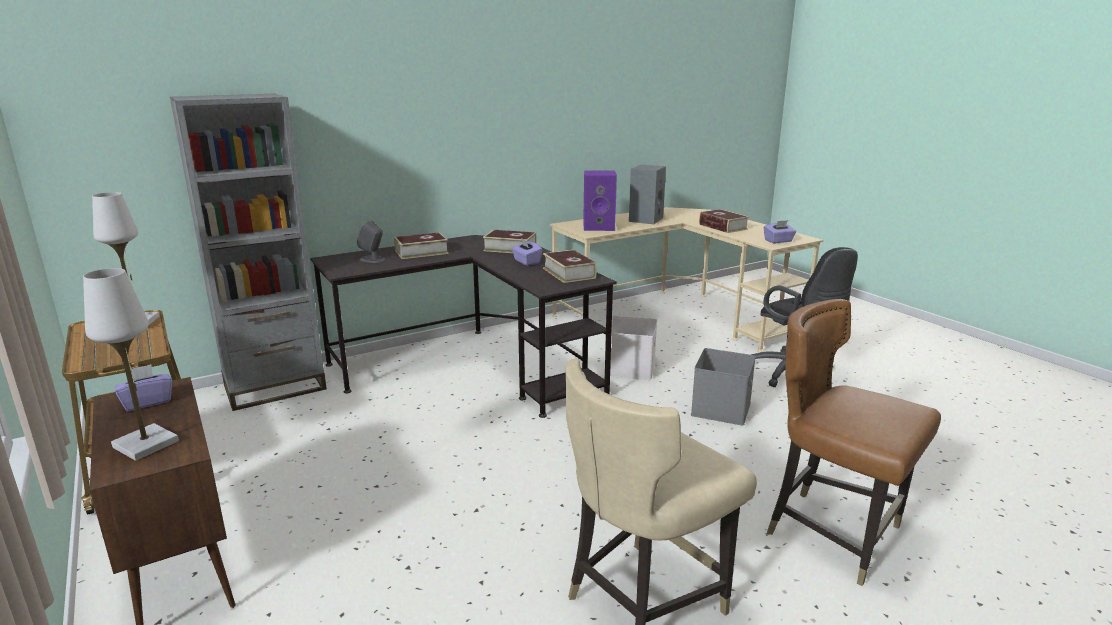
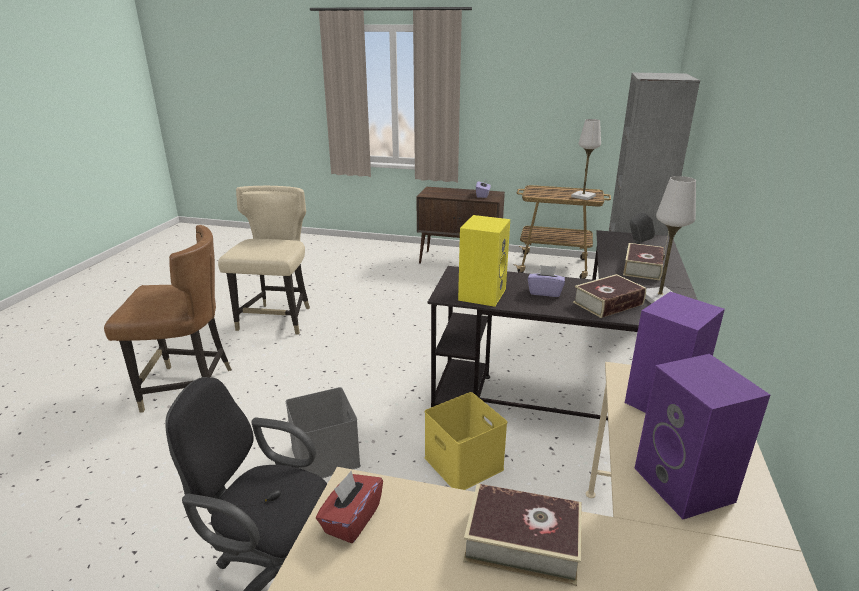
camera: 135 degrees right, 5 degrees up
(146, 444) = (444, 192): white table lamp -> white table lamp (659, 298)
(569, 273) = (481, 294): book -> yellow speaker
(631, 368) = (461, 463): white storage box -> yellow storage box
(645, 219) = (686, 485): grey speaker -> purple speaker
(778, 241) = (351, 520): purple tissue box -> red tissue box

